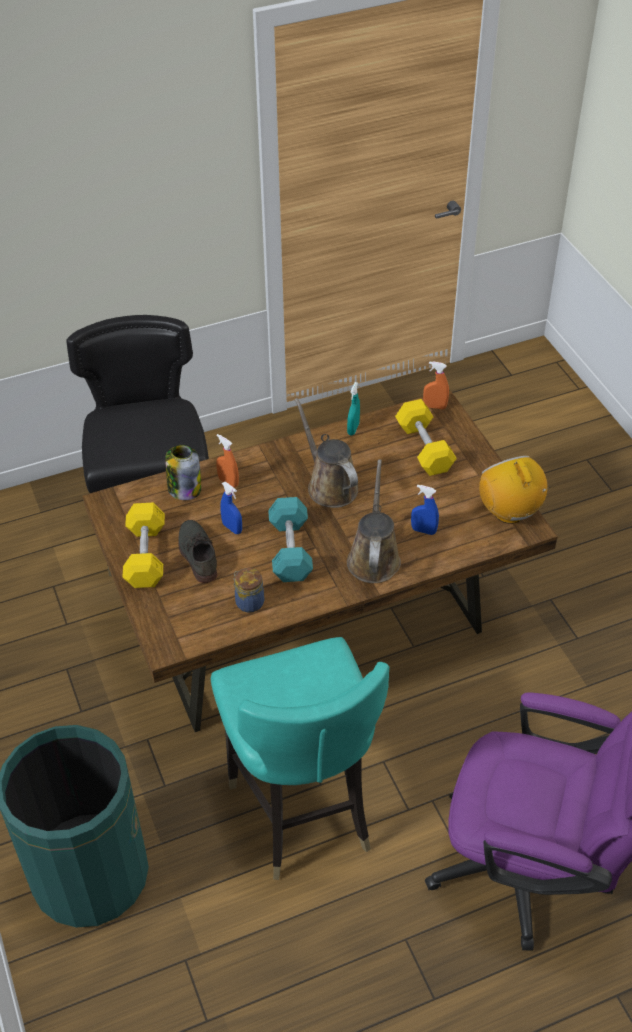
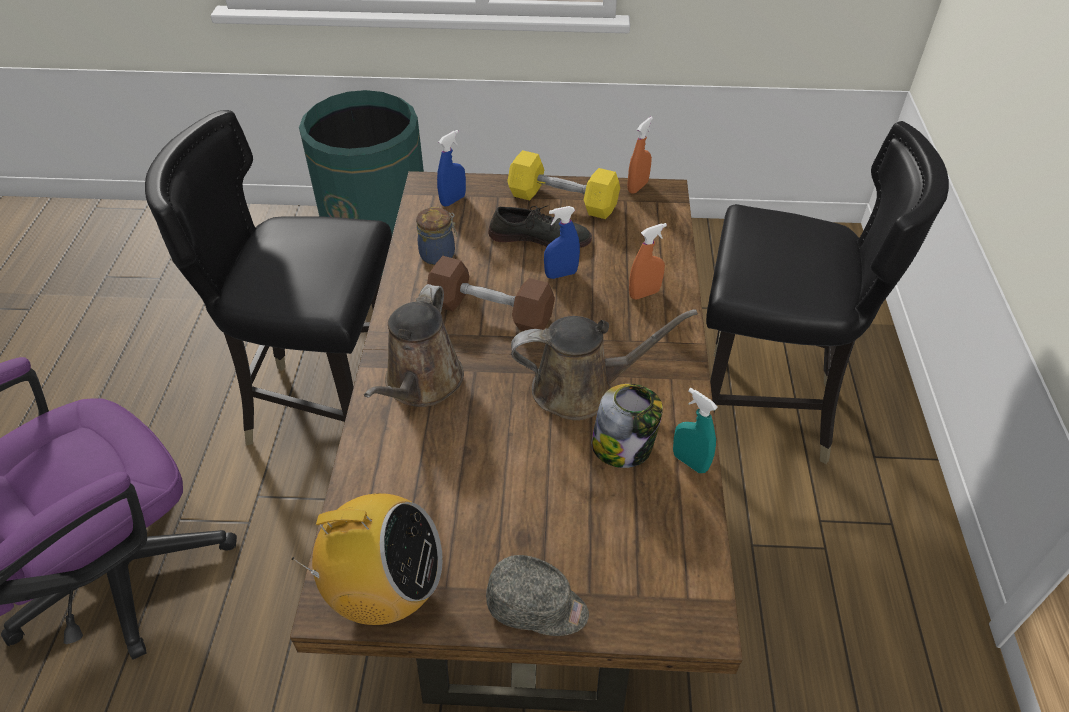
camera: 115 degrees right, 0 degrees up
(184, 488) = (654, 254): jar -> jar (623, 447)
(290, 550) = (491, 311): turquoise dumbbell -> brown dumbbell
(302, 811) = (326, 409): turquoise chair -> black chair
(373, 557) = (421, 384): brown watering can -> brown watering can turned 75 degrees clockwise
(423, 530) = (428, 458): blue spray bottle -> blue spray bottle (453, 200)
(424, 448) = (598, 539): yellow dumbbell -> none
(434, 406) = (698, 607): orange spray bottle -> orange spray bottle (637, 187)
(475, 457) = (537, 606): none -> grey cap

